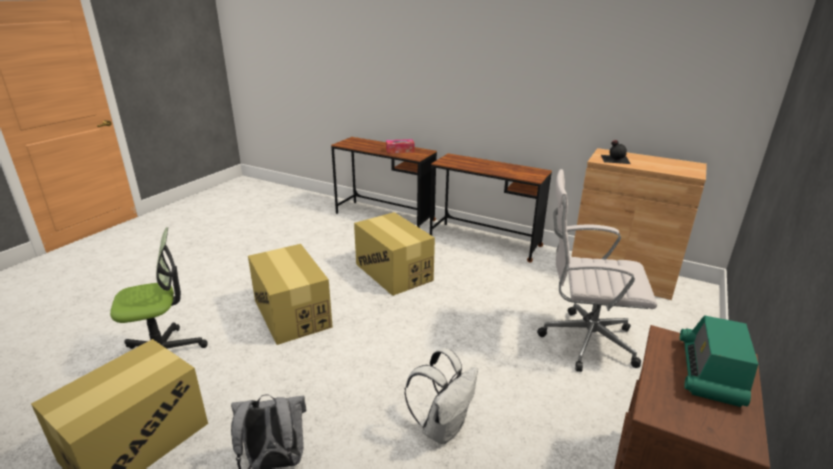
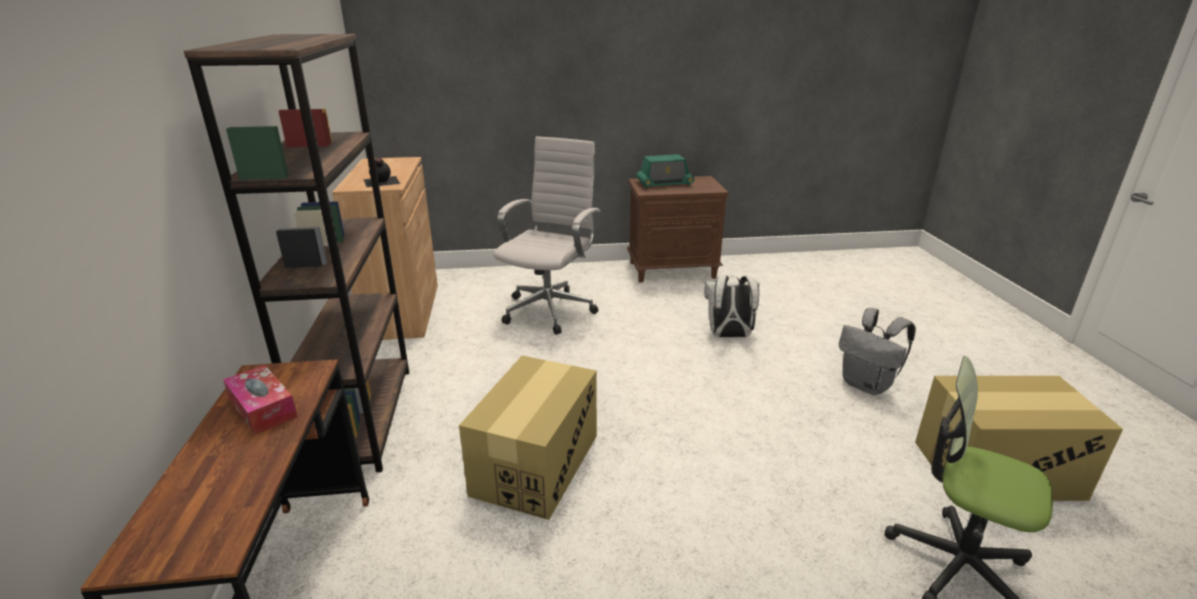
camera: 125 degrees left, 0 degrees up
(292, 313) = (736, 502): cardboard box -> none
(485, 242) = (363, 418): brown desk -> brown bookcase
(583, 341) = (551, 309): white office chair -> white office chair turned 135 degrees counterclockwise

